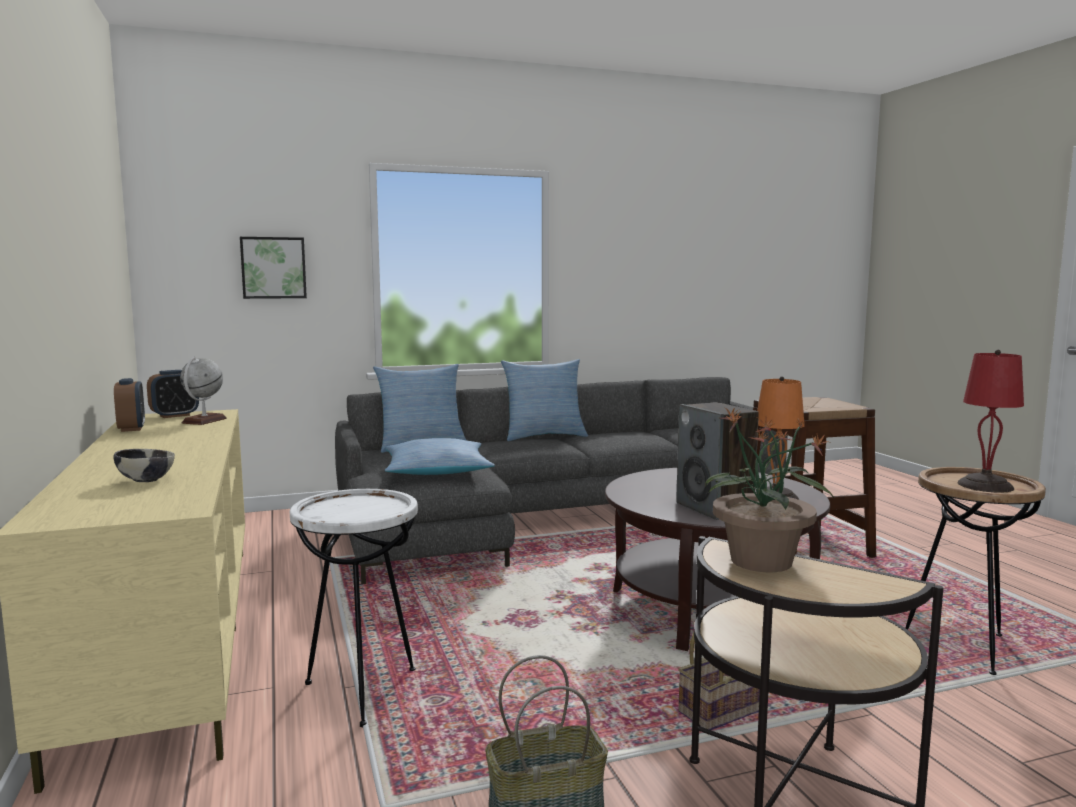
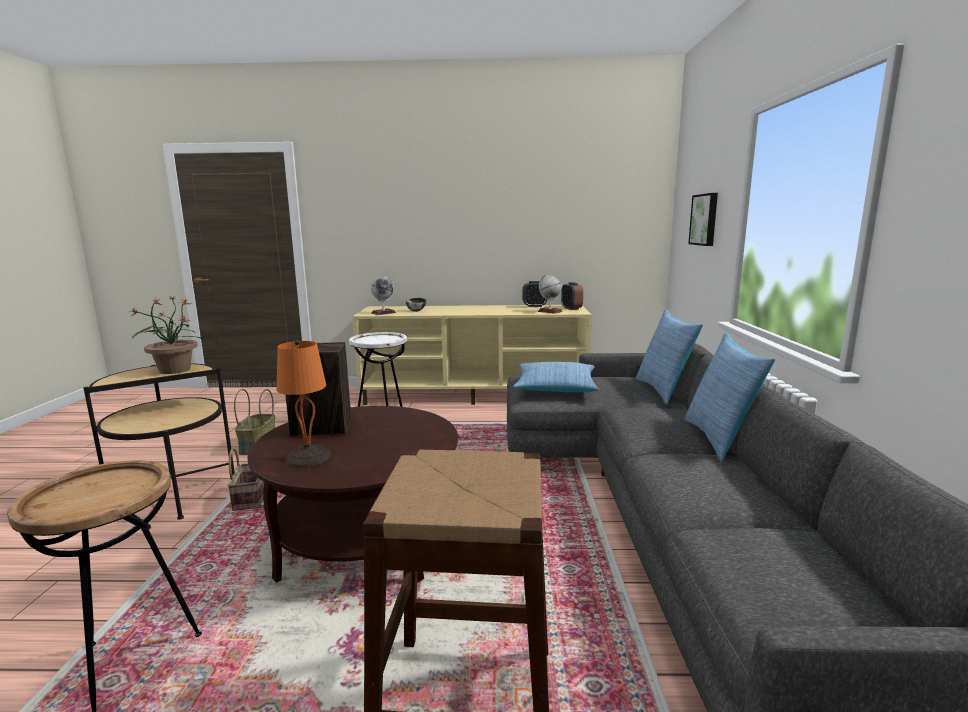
camera: 110 degrees right, 5 degrees up
(170, 498) = (383, 313): none -> globe
(986, 485) = (85, 492): red table lamp -> none

